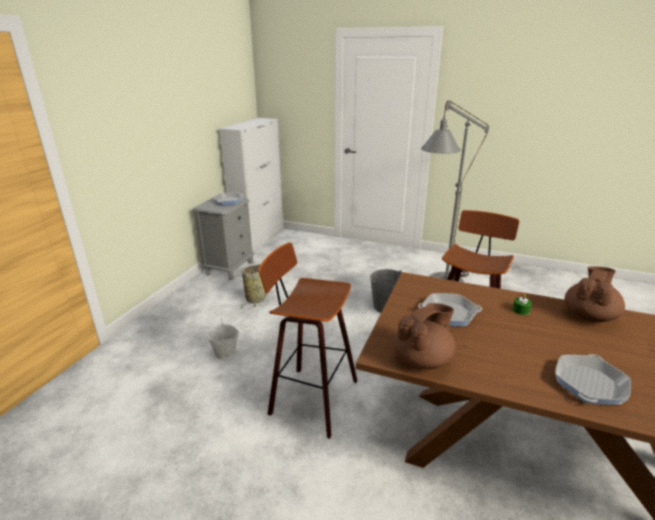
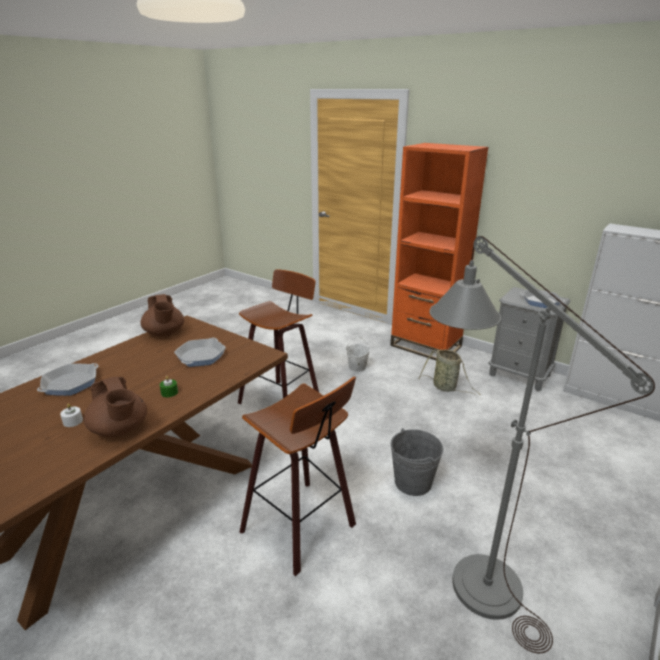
camera: 105 degrees right, 0 degrees up
(173, 312) = (425, 346): none -> orange bookcase
(589, 384) = (70, 383): frying pan -> frying pan turned 105 degrees counterclockwise
(619, 346) = (73, 421): none -> white candle

